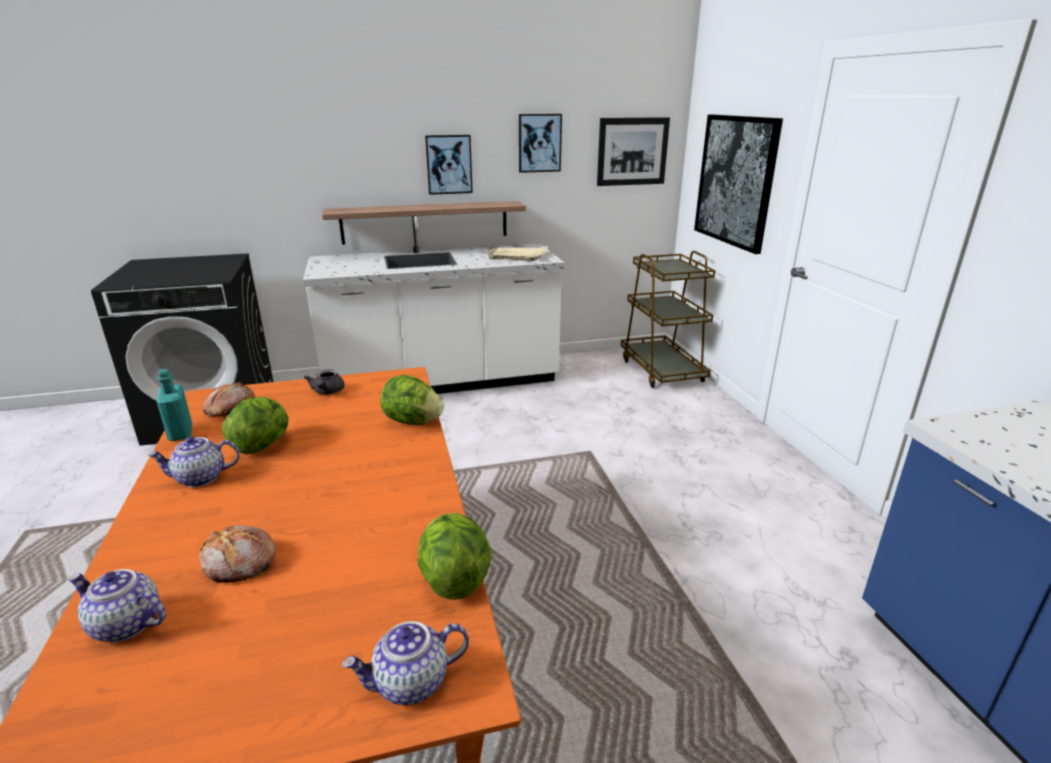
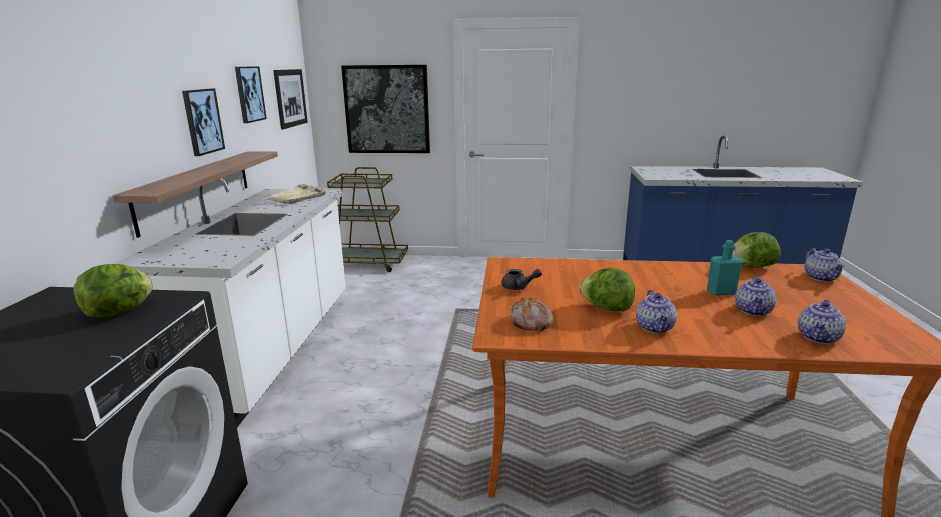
camera: 70 degrees left, 5 degrees down
(180, 433) = (574, 340): turquoise bottle -> turquoise bottle (721, 292)
(239, 563) = (753, 311): bread -> teapot
(412, 422) = (584, 265): lettuce -> lettuce (120, 312)

